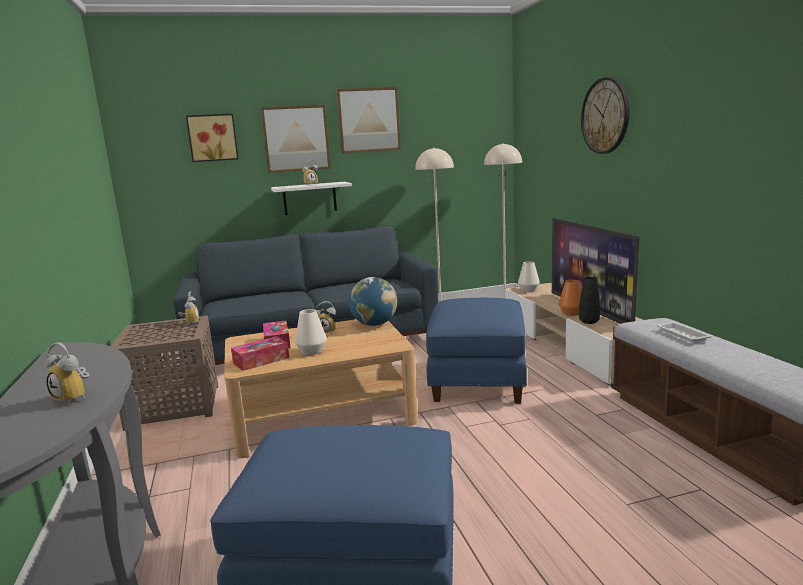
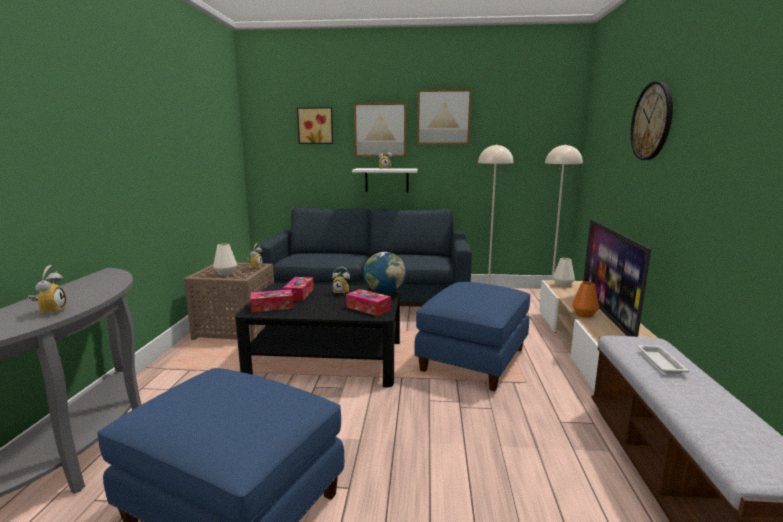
camera: 20 degrees right, 0 degrees up
(75, 398) = (50, 311): alarm clock -> alarm clock turned 150 degrees counterclockwise
(312, 351) = (314, 306): white vase -> white vase (226, 273)
(322, 413) = (327, 359): beige coffee table -> black coffee table
(374, 342) = (368, 308): none -> tissue box
(589, 322) = (594, 326): black vase -> none

